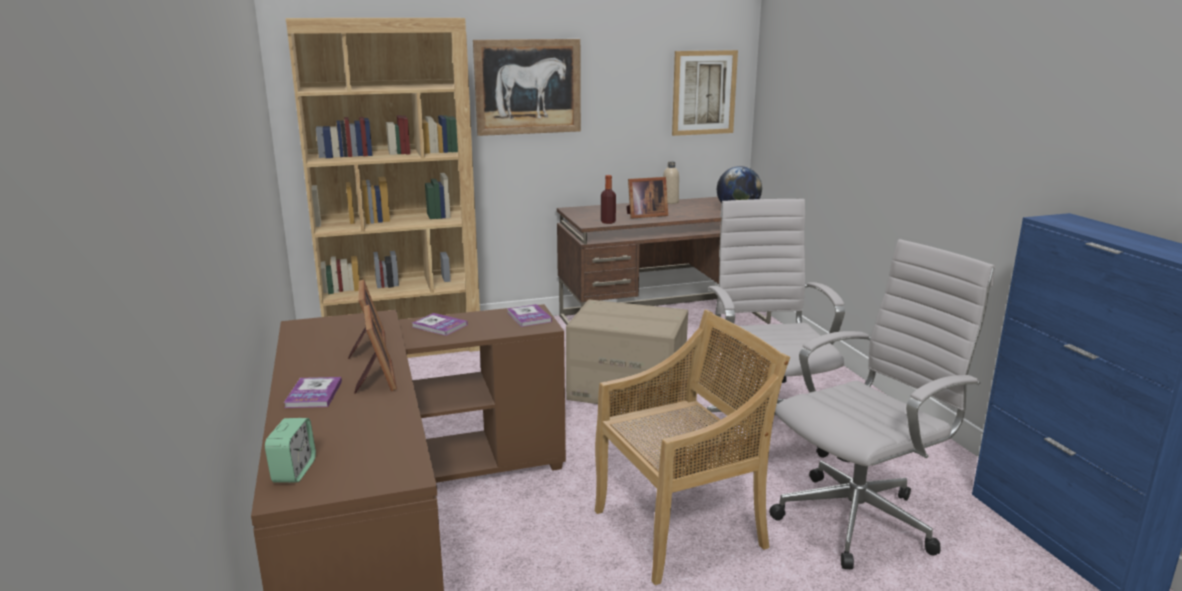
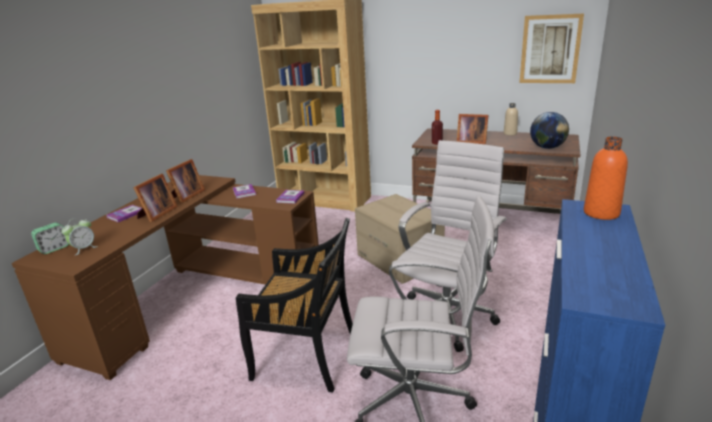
camera: 40 degrees right, 5 degrees up
(359, 453) = (84, 249): none -> alarm clock
(528, 87) = (410, 44): picture -> none
(681, 527) = (307, 355): beige chair -> black chair
(1072, 220) = (601, 213): none -> orange bottle

